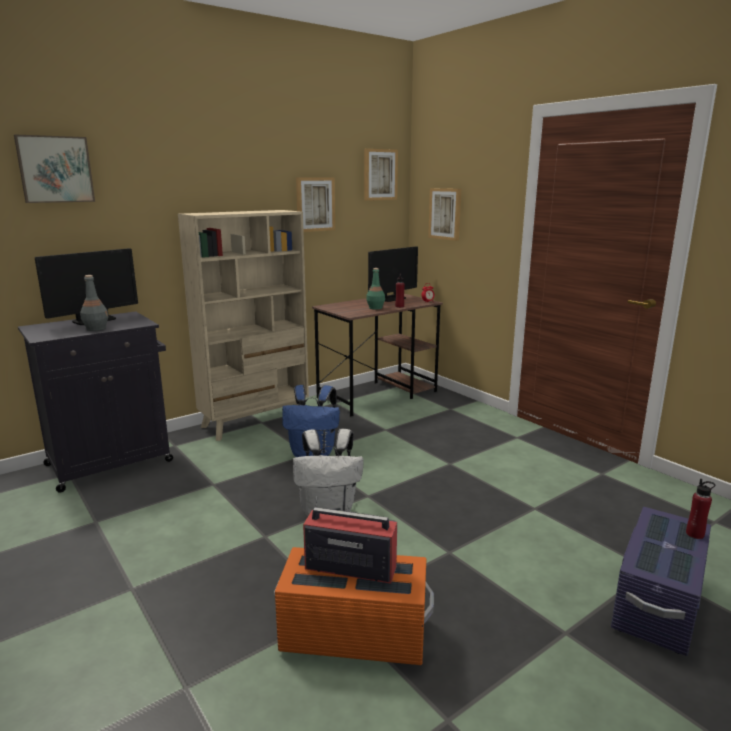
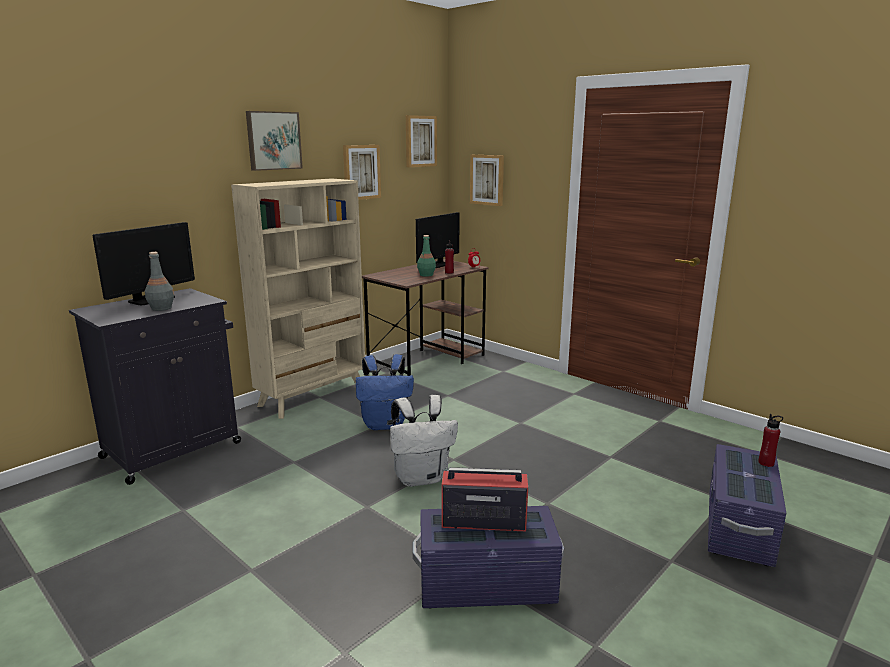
camera: 10 degrees left, 0 degrees up
(55, 169) = (105, 140): picture -> picture (273, 140)
(353, 634) = (486, 585): orange storage box -> purple storage box

